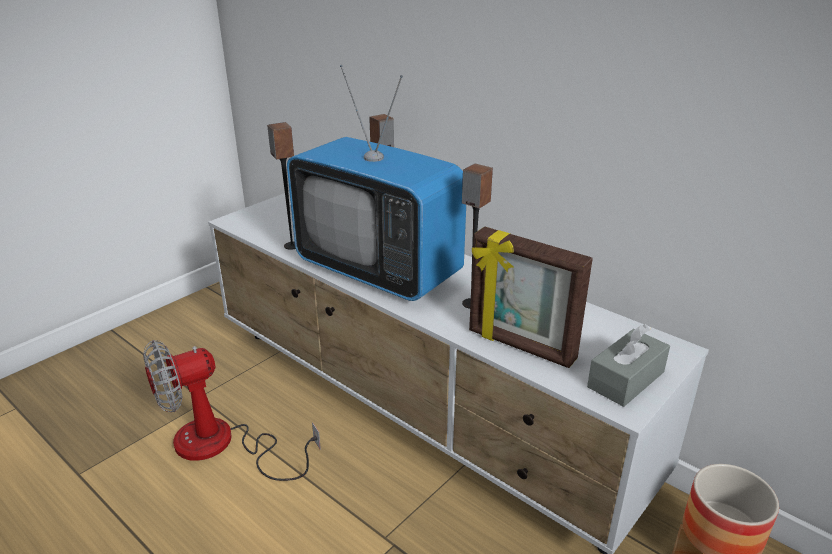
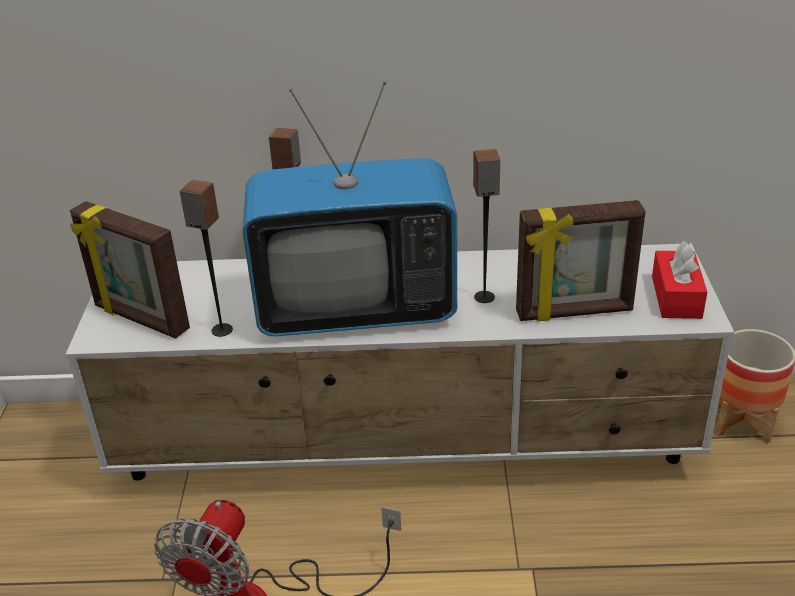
camera: 40 degrees left, 5 degrees up
(265, 221) = (140, 319): none -> picture frame
(626, 379) = (676, 297): grey tissue box -> red tissue box

